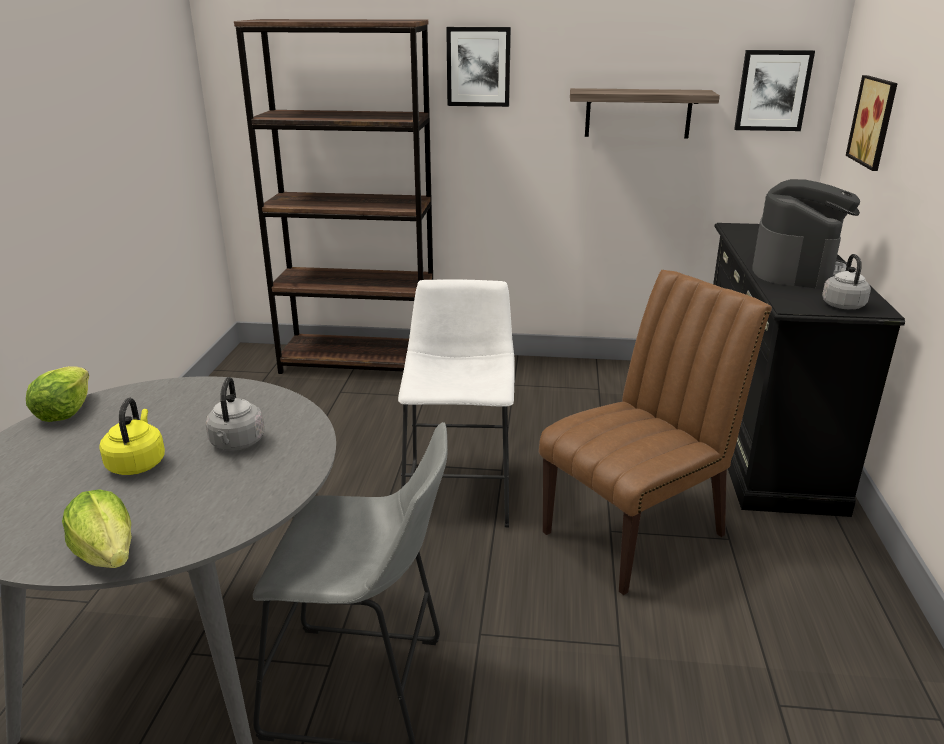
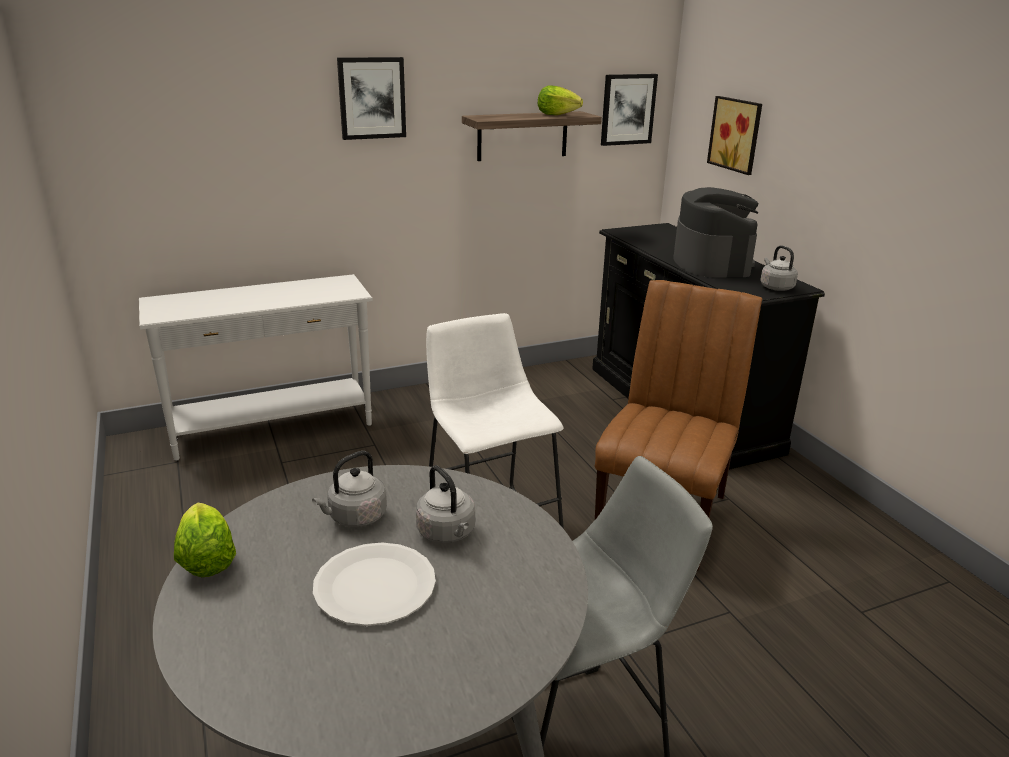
camera: 30 degrees left, 0 degrees up
(107, 554) = (478, 684): lettuce -> lettuce (557, 115)
(137, 463) = (374, 586): yellow kettle -> white plate
(190, 413) = (355, 517): none -> grey kettle
(359, 364) = (274, 428): brown bookcase -> white console table

